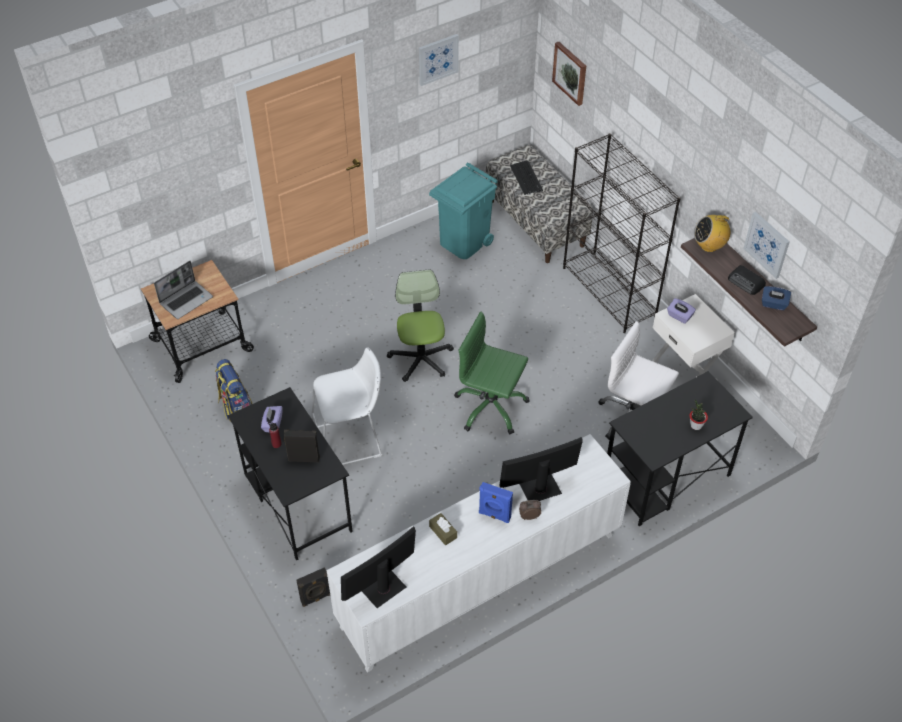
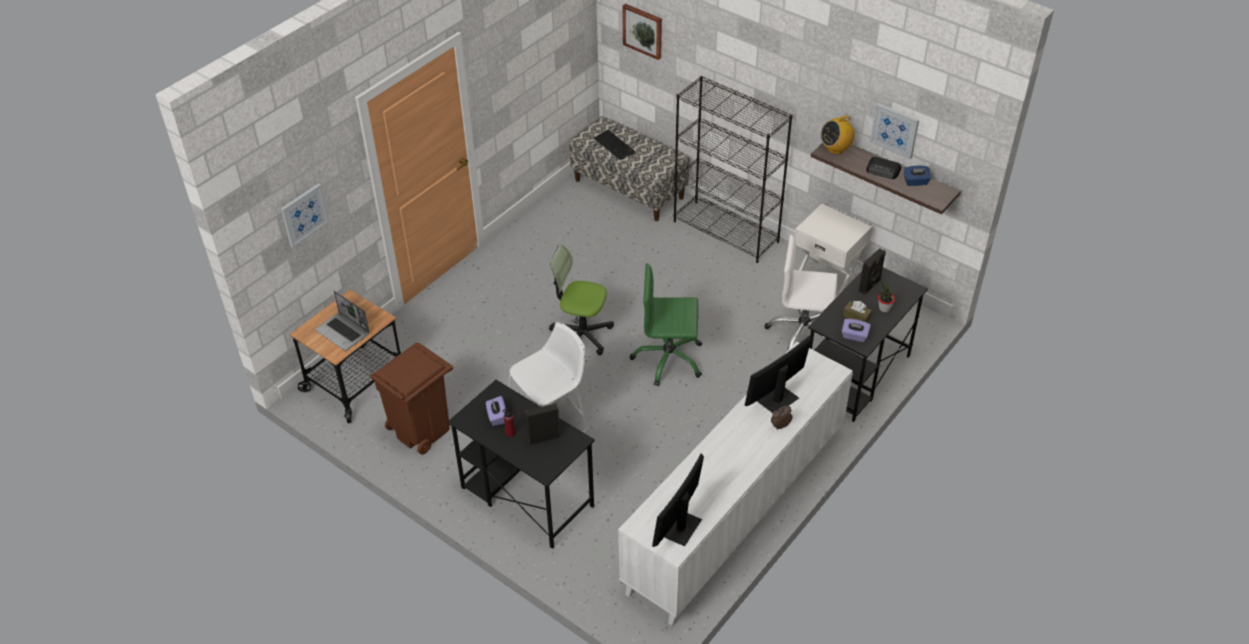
camera: 20 degrees left, 5 degrees down
(186, 300) = (343, 332): laptop -> laptop turned 105 degrees clockwise
(236, 408) = (421, 429): backpack -> brown trash can
(316, 598) = (589, 576): black speaker -> black speaker (870, 286)
(421, 359) = (581, 335): office chair -> office chair turned 45 degrees counterclockwise
(438, 59) = (521, 42): picture -> picture (304, 214)
(443, 532) = (709, 462): brown tissue box -> brown tissue box (856, 317)
(464, 242) = (570, 222): turquoise trash can -> none
(494, 515) = (748, 434): blue speaker -> none
(679, 316) = (818, 225): purple tissue box -> purple tissue box (854, 336)

